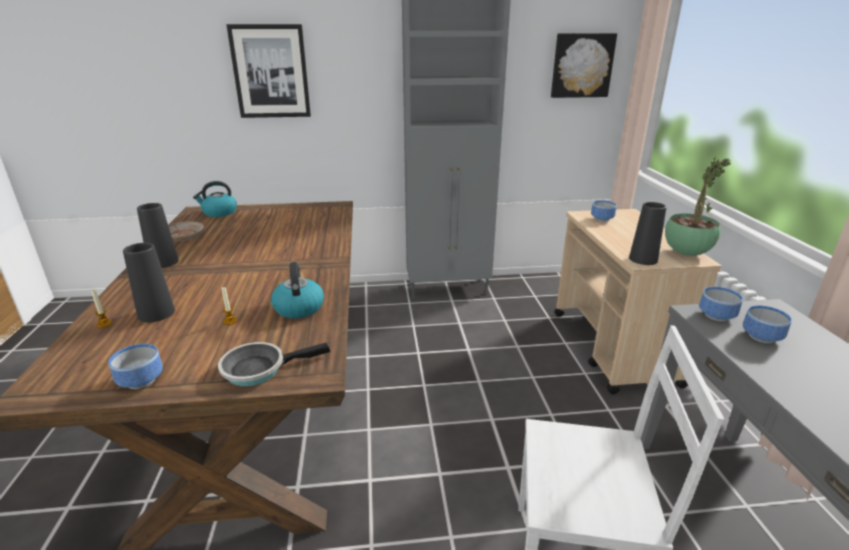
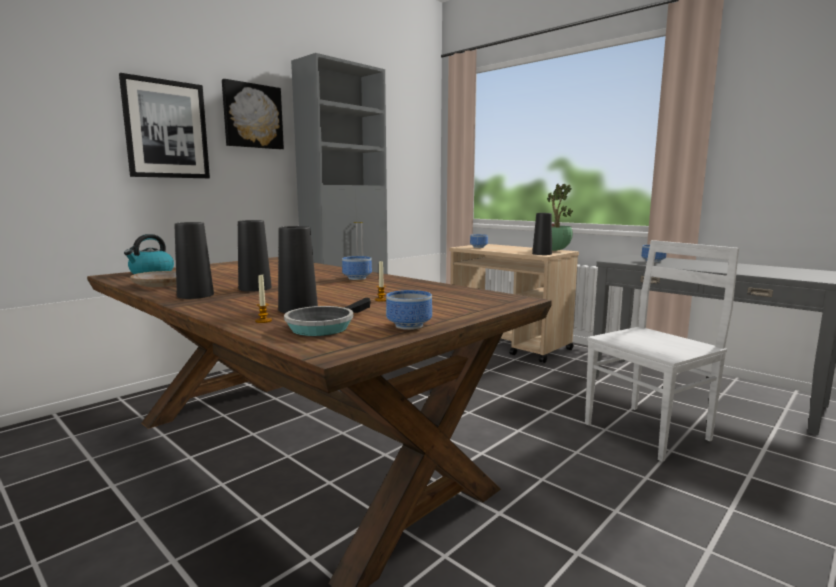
camera: 40 degrees left, 15 degrees down
(212, 263) = (255, 288): none -> black vase
(259, 369) = (476, 305): frying pan -> frying pan (323, 326)
(298, 307) = (412, 288): kettle -> none
(581, 65) = (412, 148): picture -> picture (252, 116)
(717, 316) = (623, 260): bowl -> bowl (358, 278)

